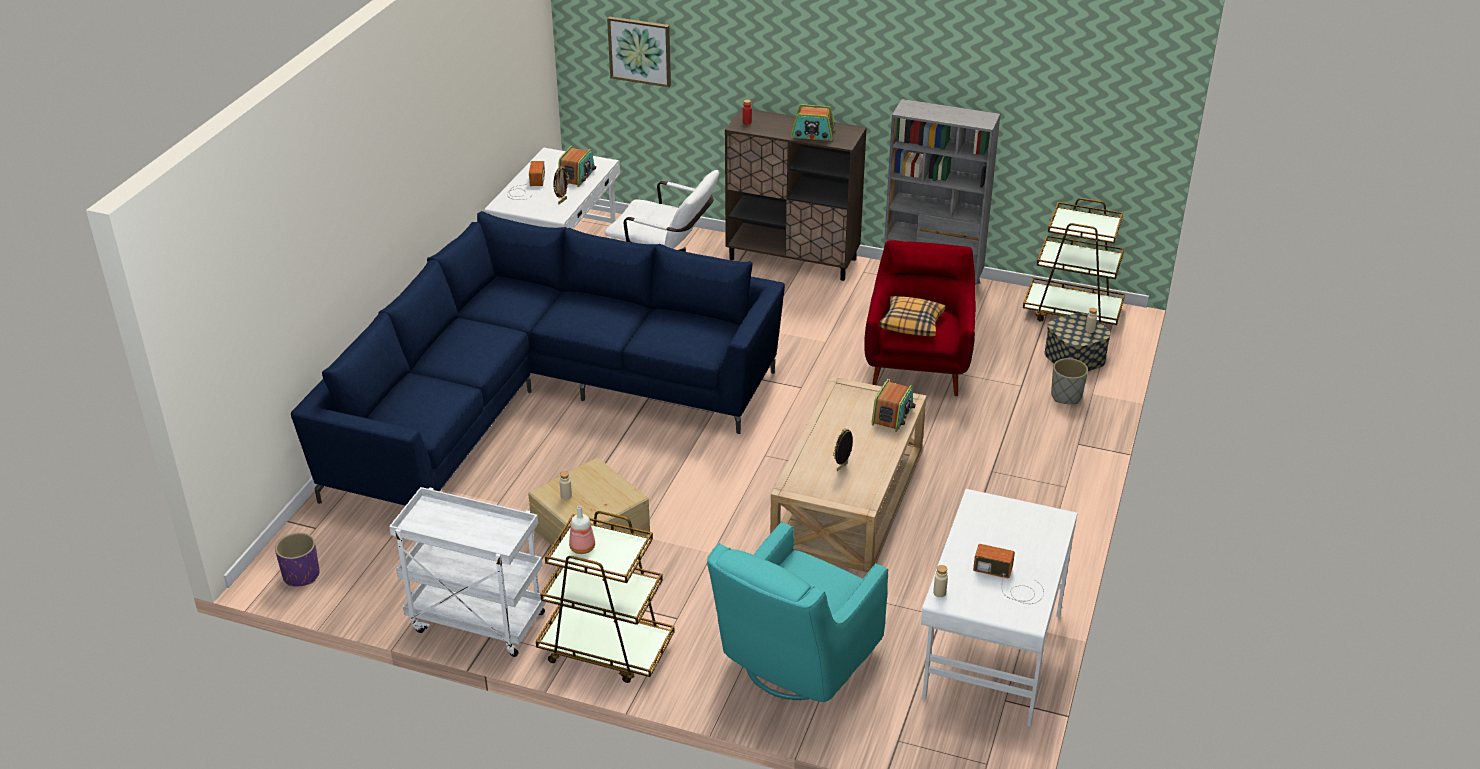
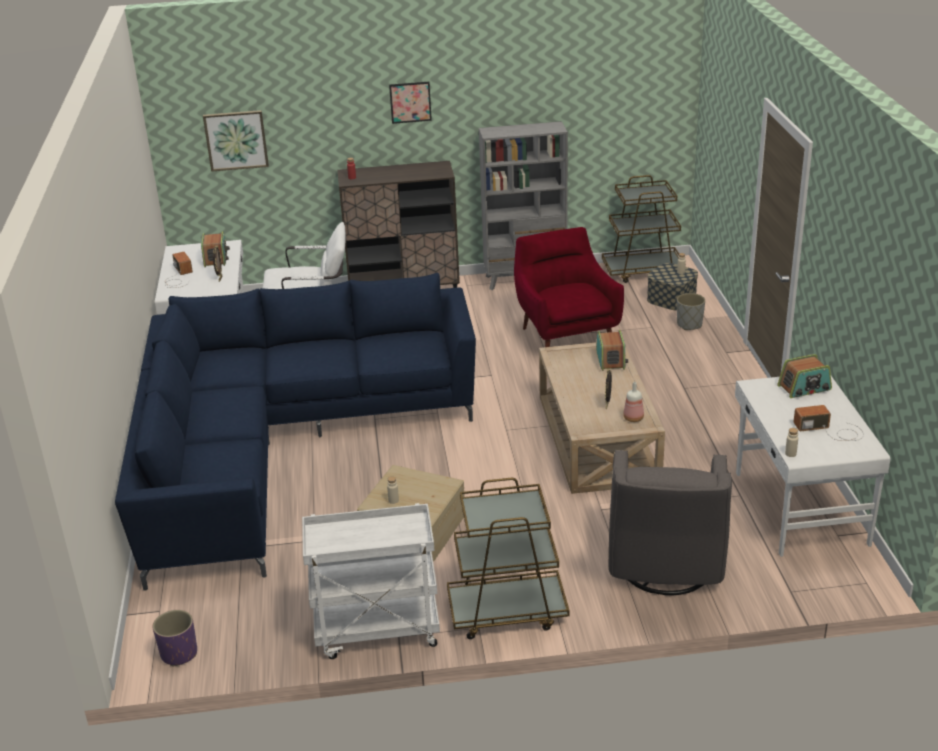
camera: 25 degrees left, 5 degrees down
(583, 548) = (489, 515): bottle -> bottle (634, 418)
(793, 664) = (665, 568): turquoise armchair -> grey armchair
(813, 134) = (413, 174): radio -> radio (804, 388)
(830, 52) = (410, 102): none -> picture
(912, 323) = (565, 296): pillow -> none

